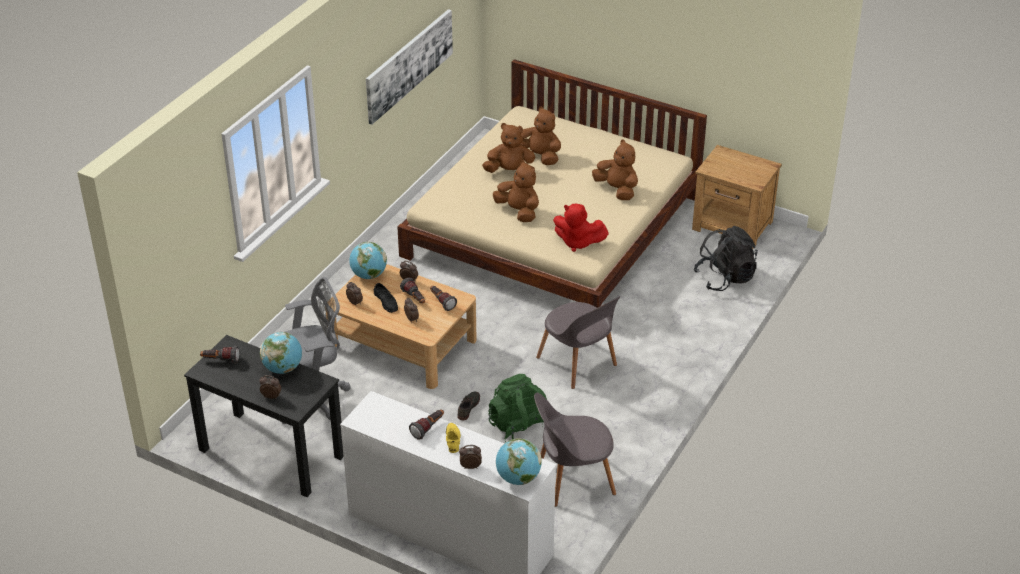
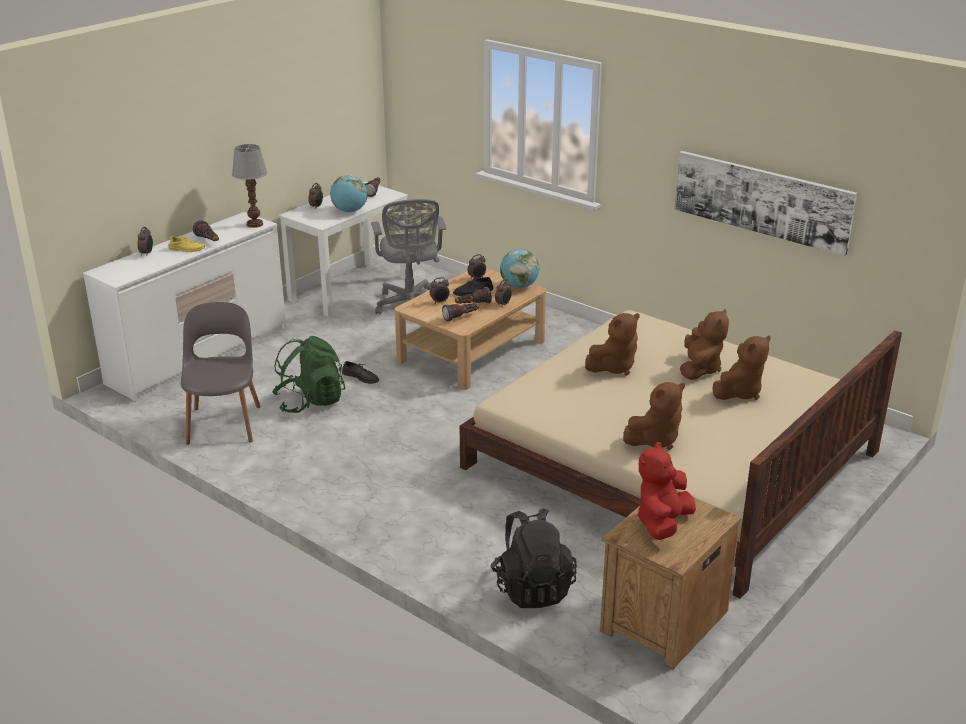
camera: 100 degrees right, 10 degrees down
(271, 452) = (350, 288): black desk -> white desk
(376, 406) = (254, 224): none -> table lamp
(518, 478) = (114, 270): globe -> none
(577, 242) = (540, 398): red plush toy -> red plush toy (662, 523)
(578, 363) = (399, 446): grey chair -> none

